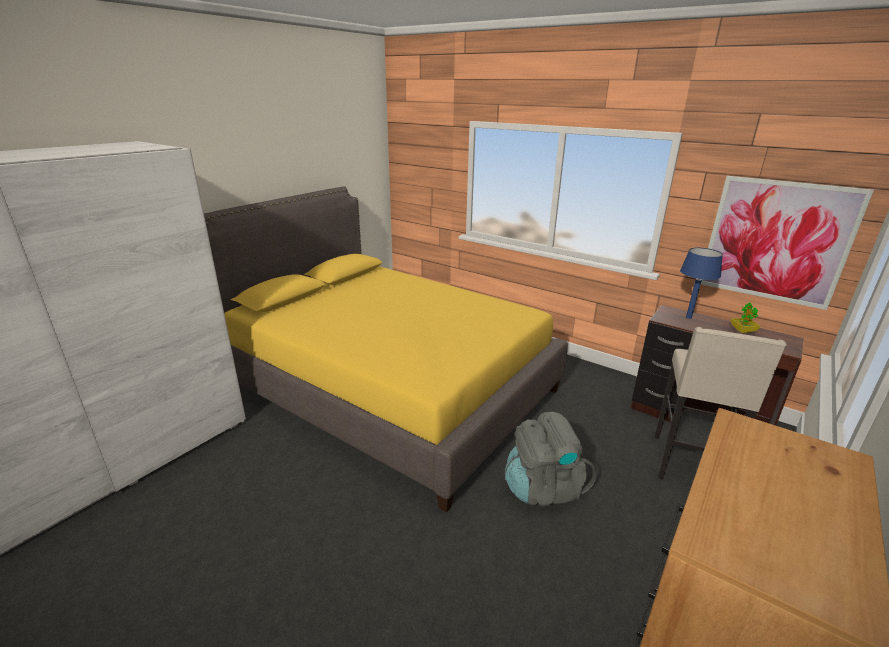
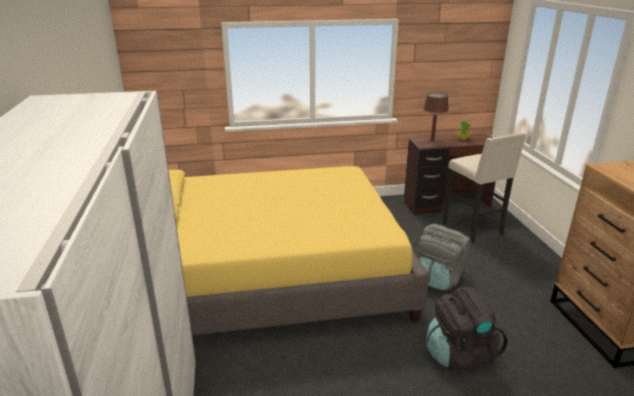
camera: 45 degrees left, 0 degrees up
(429, 575) = (459, 354): none -> black backpack
(689, 317) = (432, 140): blue table lamp -> brown table lamp
(776, 241) = (459, 80): picture -> none

